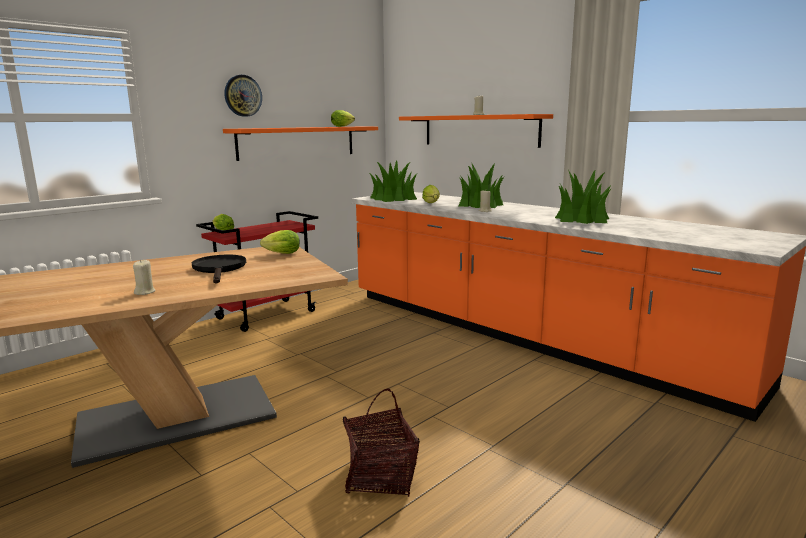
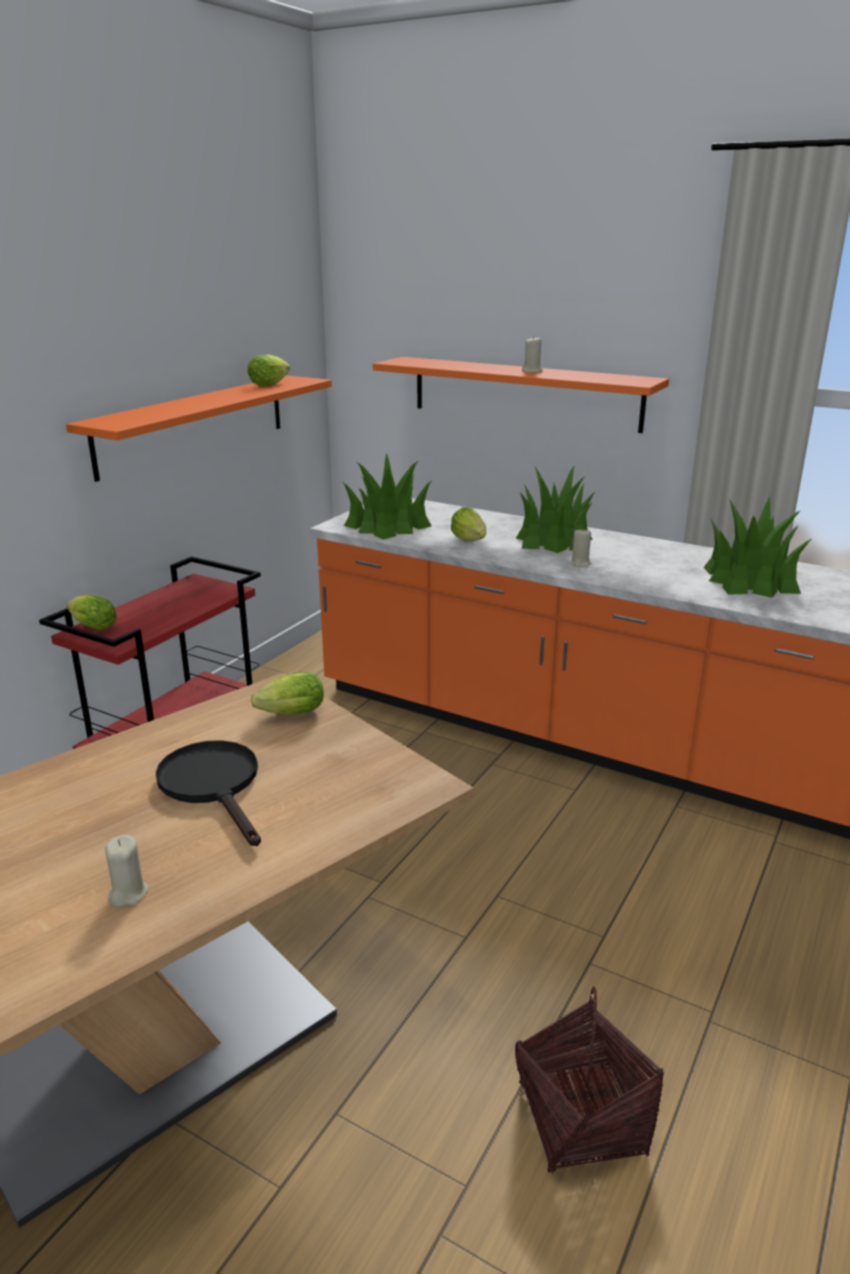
camera: 15 degrees left, 10 degrees up
(242, 95) = (95, 351): wall clock -> none

